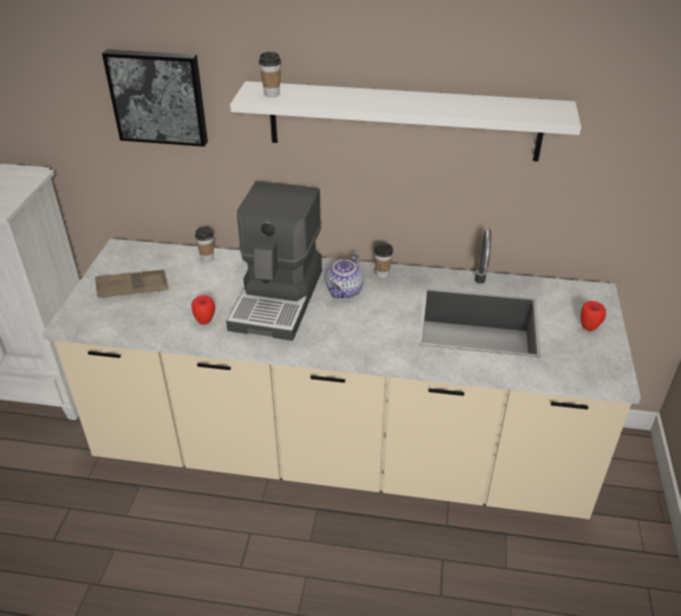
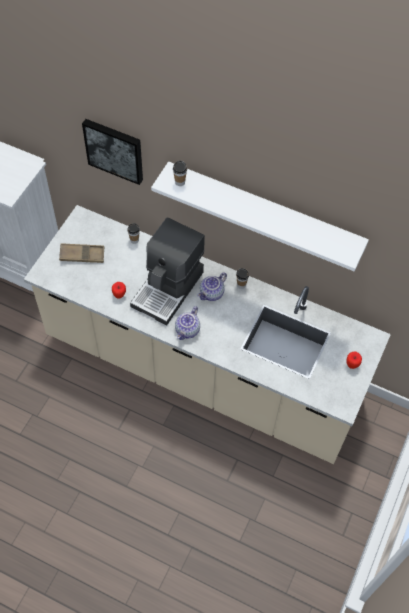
camera: 15 degrees right, 20 degrees up
(328, 340) = (188, 330): none -> teapot

